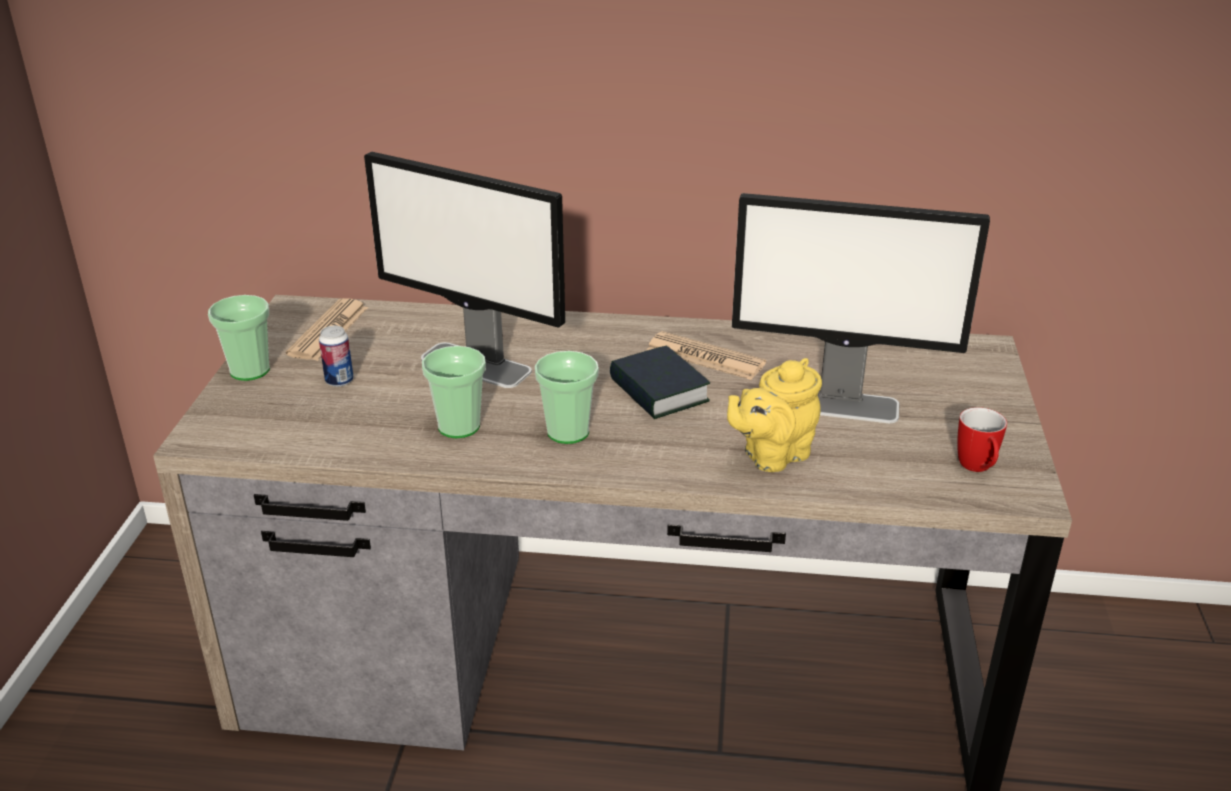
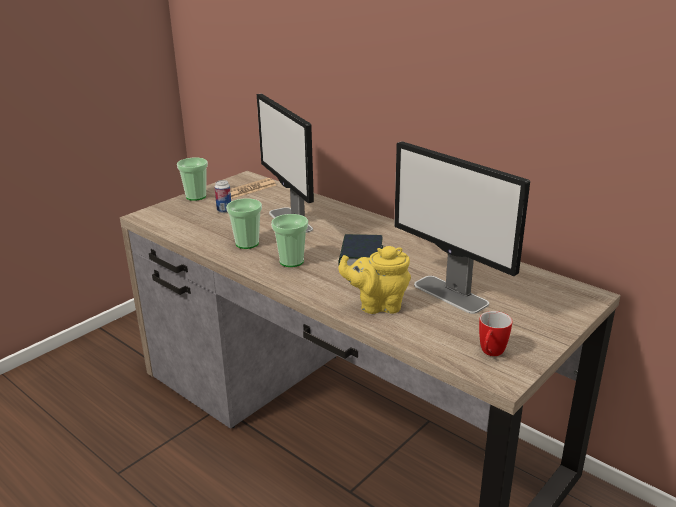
camera: 35 degrees right, 5 degrees down
(705, 357) = (408, 250): newspaper -> none

